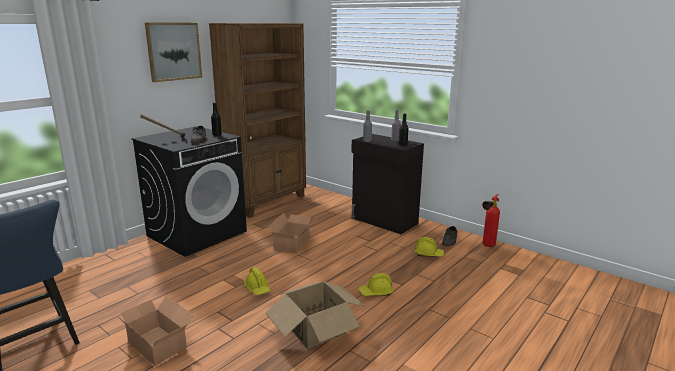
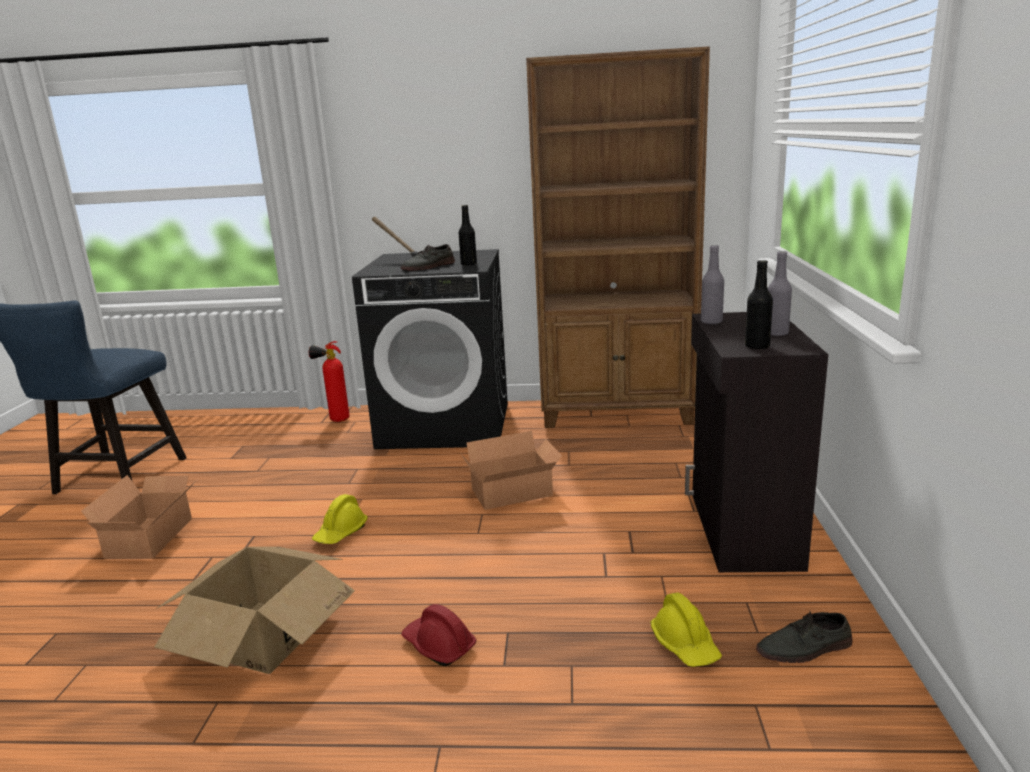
camera: 55 degrees right, 0 degrees up
(174, 51) = (462, 118): picture -> none
(376, 292) = (438, 645): yellow hard hat -> red hard hat
(486, 246) = (881, 724): fire extinguisher -> fire extinguisher (335, 420)

